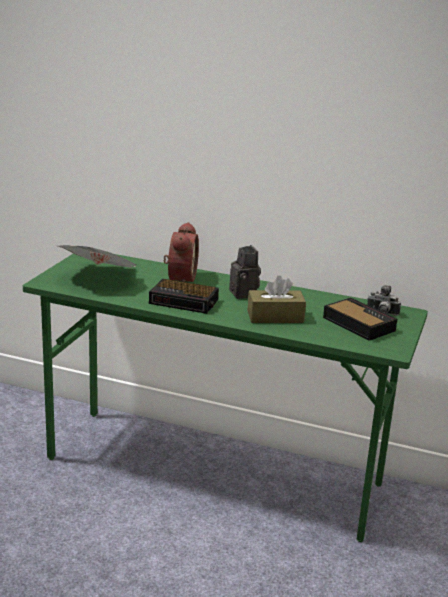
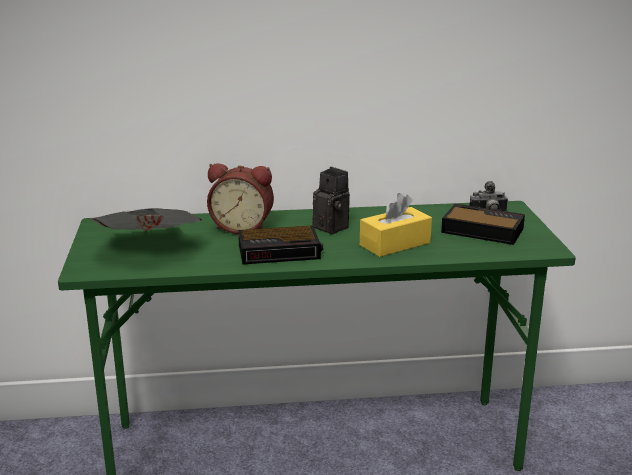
camera: 25 degrees left, 0 degrees up
(179, 279) = (242, 227): alarm clock -> alarm clock turned 120 degrees clockwise
(275, 317) = (395, 244): brown tissue box -> yellow tissue box

